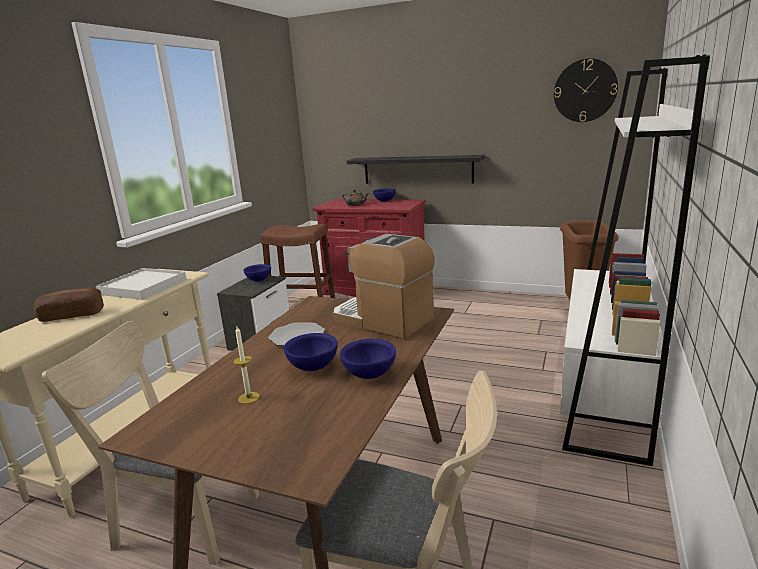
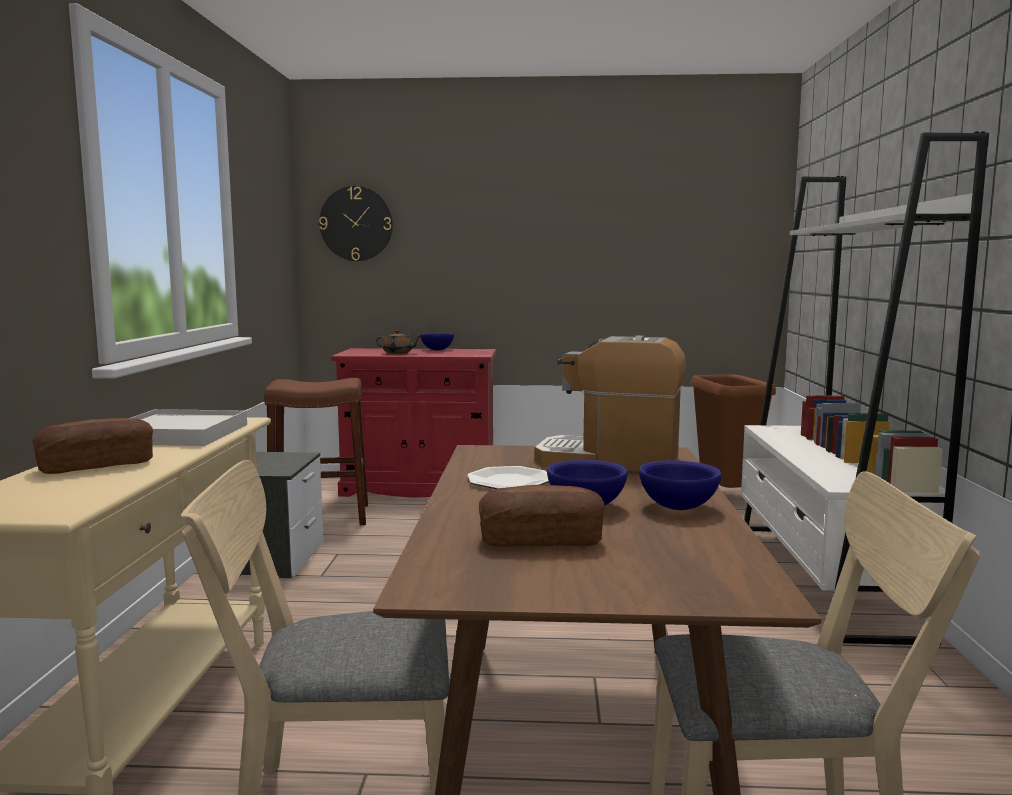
camera: 20 degrees left, 10 degrees down
(248, 398) = (541, 540): candle -> bread
(258, 280) = (278, 457): blue bowl -> none
(417, 170) = (484, 306): black shelf -> none
(585, 90) = (710, 210): wall clock -> wall clock (356, 223)

